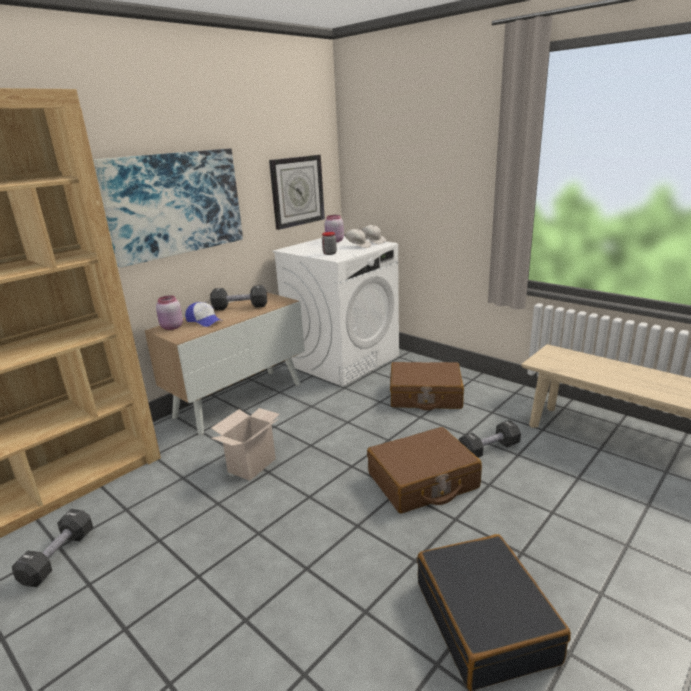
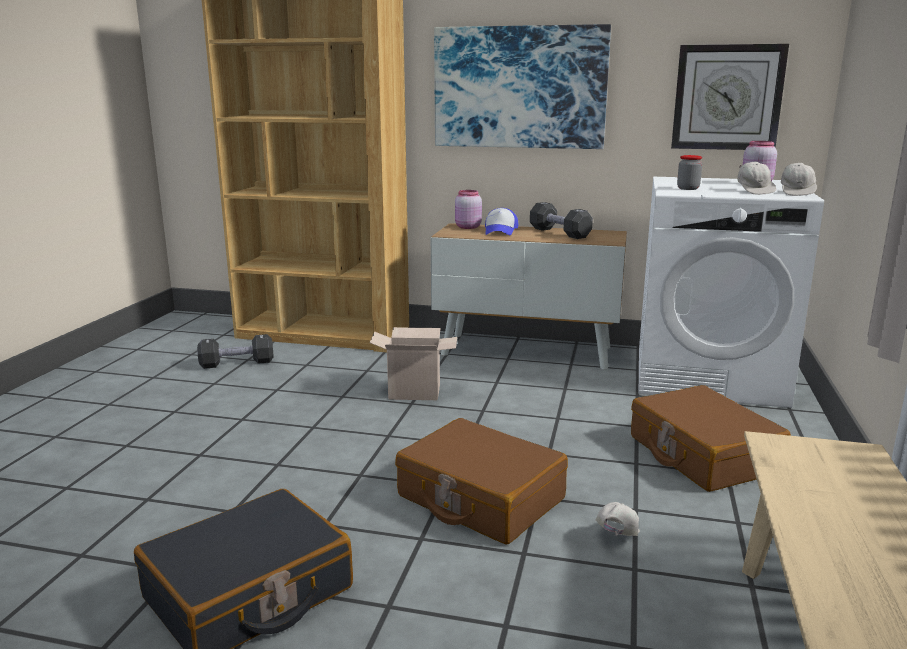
camera: 60 degrees right, 5 degrees down
(489, 450) = (616, 538): black dumbbell -> white cap

